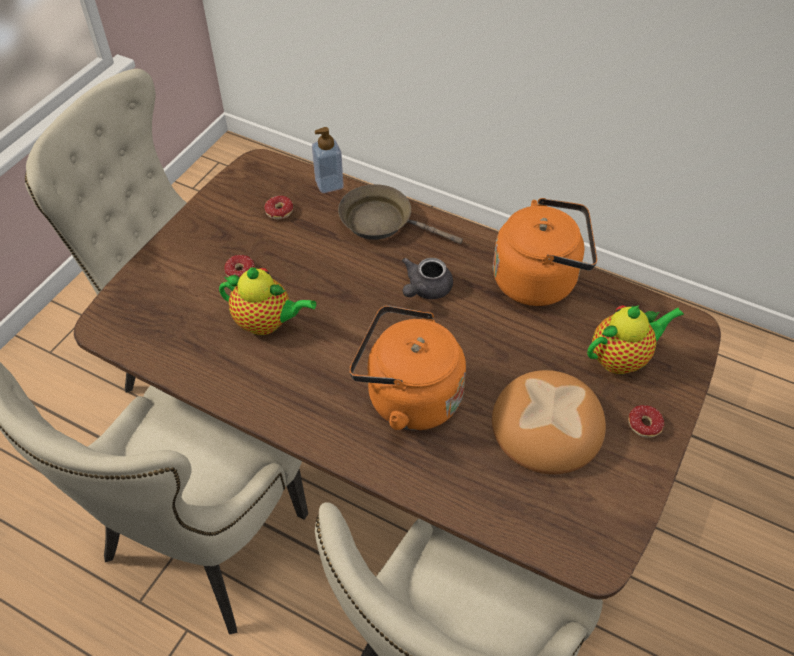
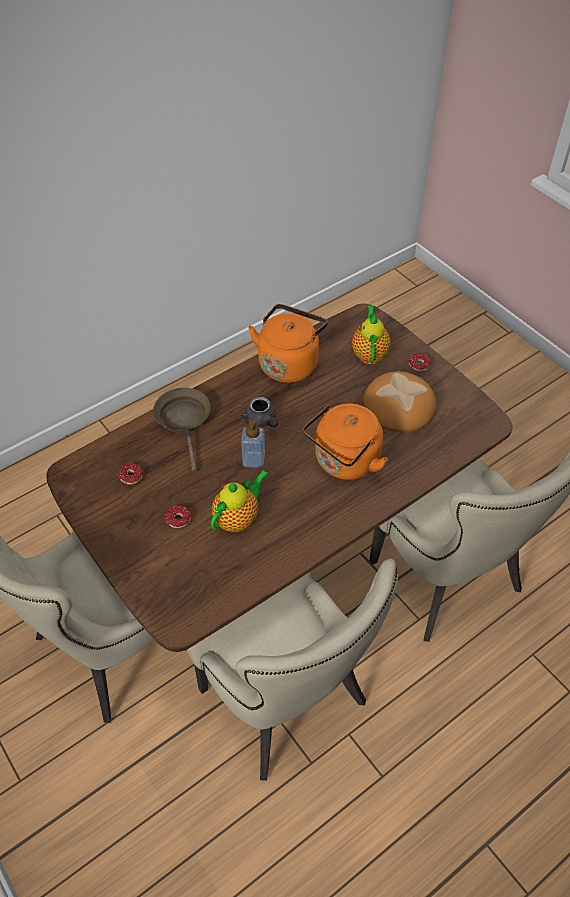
camera: 65 degrees left, 0 degrees up
(329, 184) = (123, 437): soap dispenser -> soap dispenser (253, 460)
(382, 222) = (184, 421): brown frying pan -> brown frying pan turned 120 degrees clockwise

